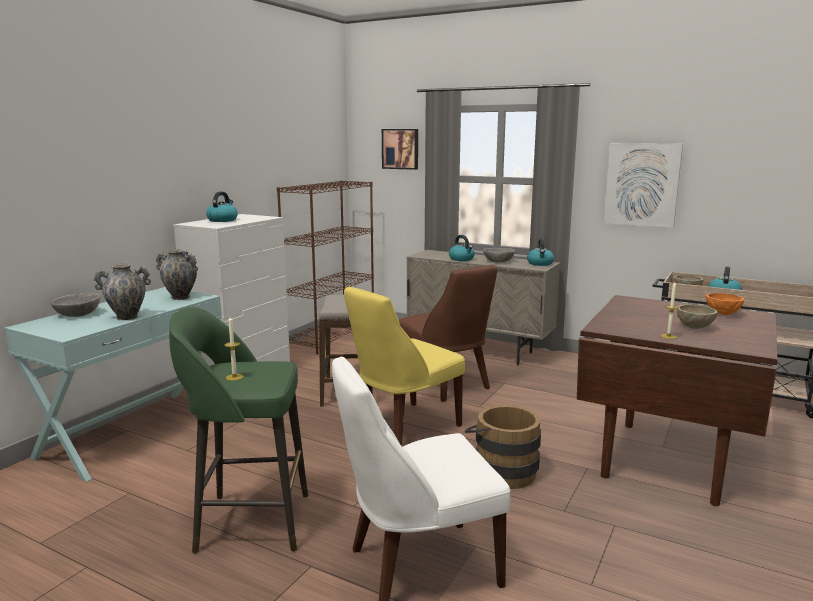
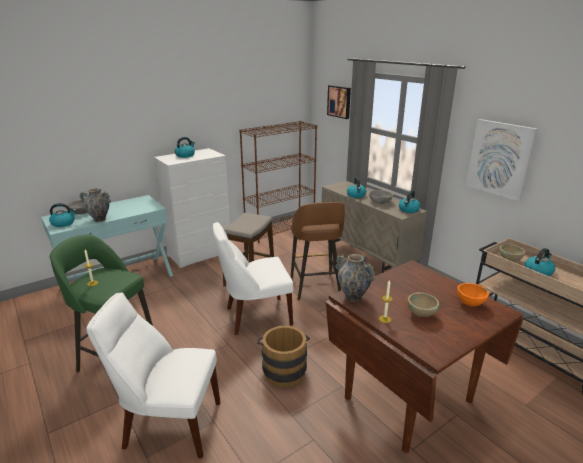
camera: 25 degrees right, 10 degrees up
(66, 328) = (63, 223): none -> kettle
(180, 297) = (144, 206): vase -> vase (353, 297)
(402, 428) = (255, 316): yellow chair -> white chair
(446, 385) = (315, 287): brown chair -> brown stool

